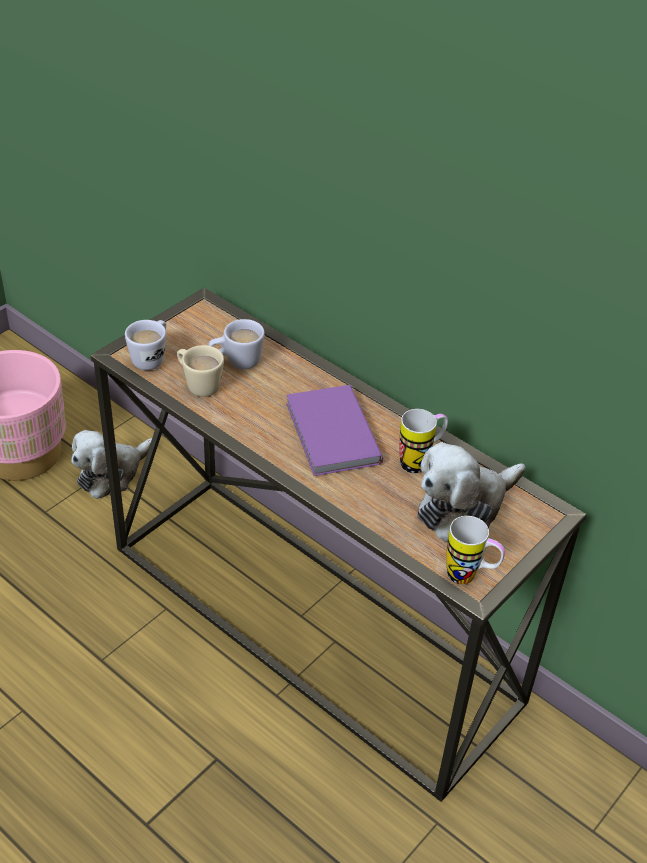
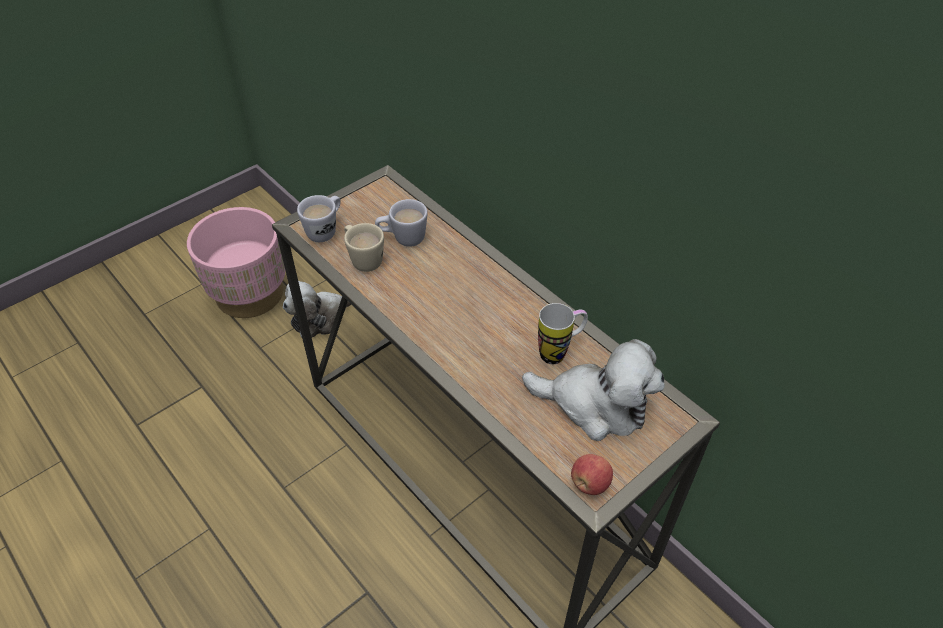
camera: 10 degrees right, 5 degrees up
(330, 434) = (477, 318): purple book -> none
(464, 507) = (595, 405): plush toy -> plush toy turned 135 degrees counterclockwise
(470, 577) = (589, 483): mug -> apple

